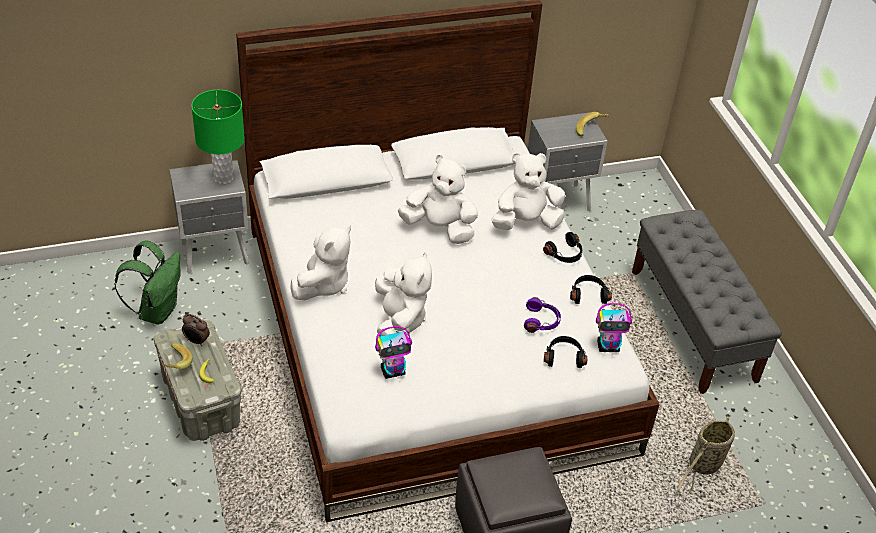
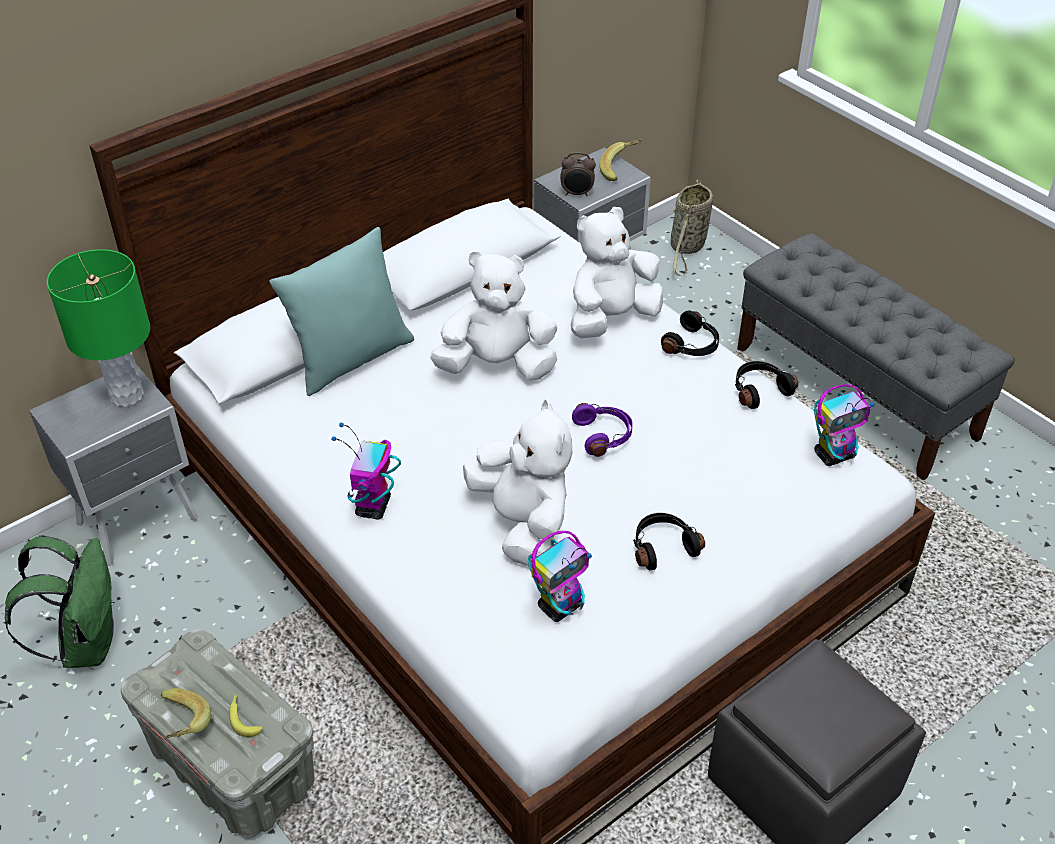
camera: 20 degrees left, 0 degrees up
(196, 341) = (199, 673): alarm clock -> alarm clock (577, 194)
(323, 284) = (373, 507): white plush toy -> toy robot
(358, 197) = (351, 359): none -> turquoise pillow
(541, 321) = (722, 451): purple headphones -> purple headphones (604, 435)
(564, 357) = (786, 491): black headphones -> black headphones (662, 547)
(703, 466) = (989, 578): basket -> basket (687, 248)

